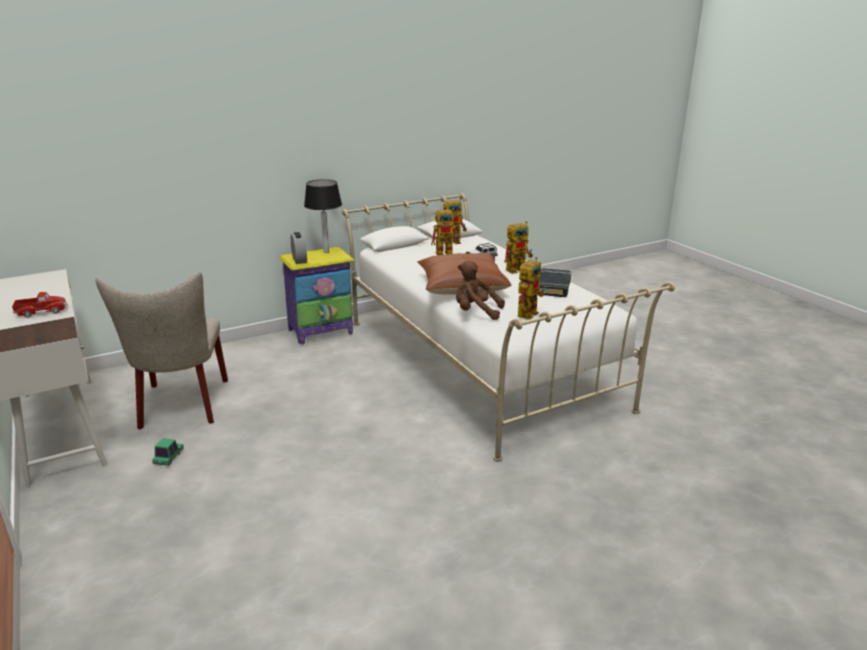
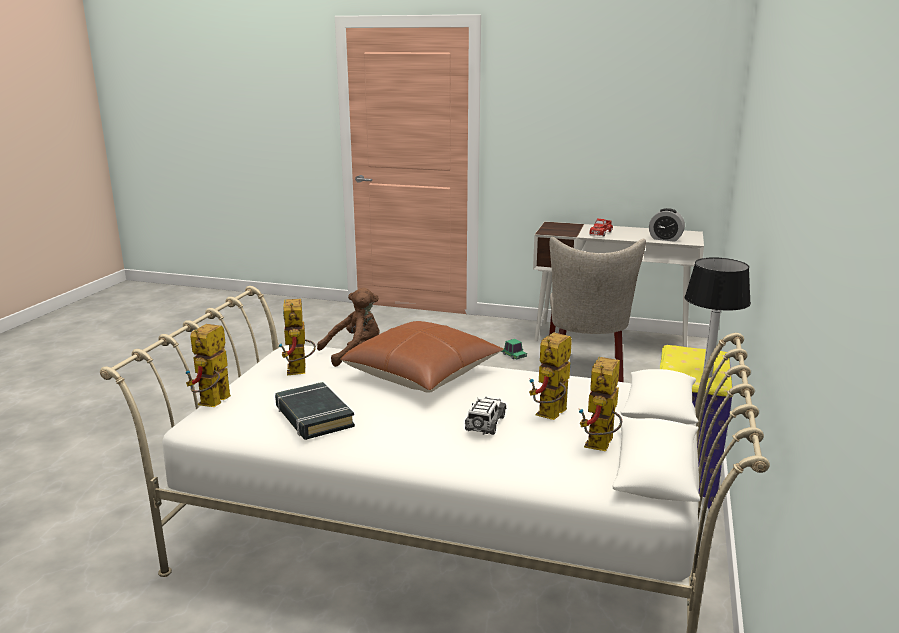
camera: 135 degrees right, 5 degrees down
(182, 407) = (586, 374): beige chair -> beige chair turned 120 degrees counterclockwise
(299, 260) = (686, 352): alarm clock -> alarm clock (665, 239)
(518, 269) = (403, 428): toy robot -> toy robot (213, 404)

